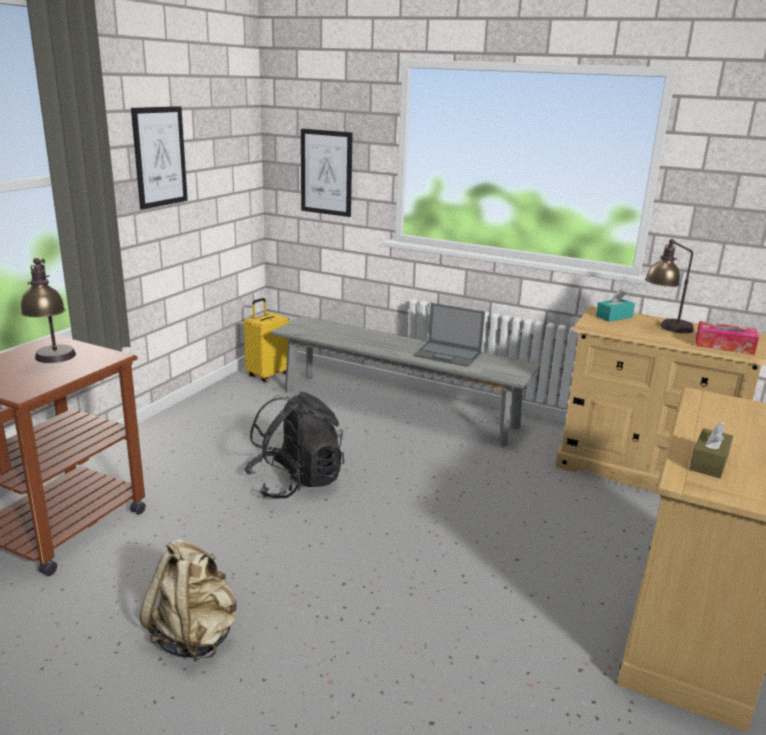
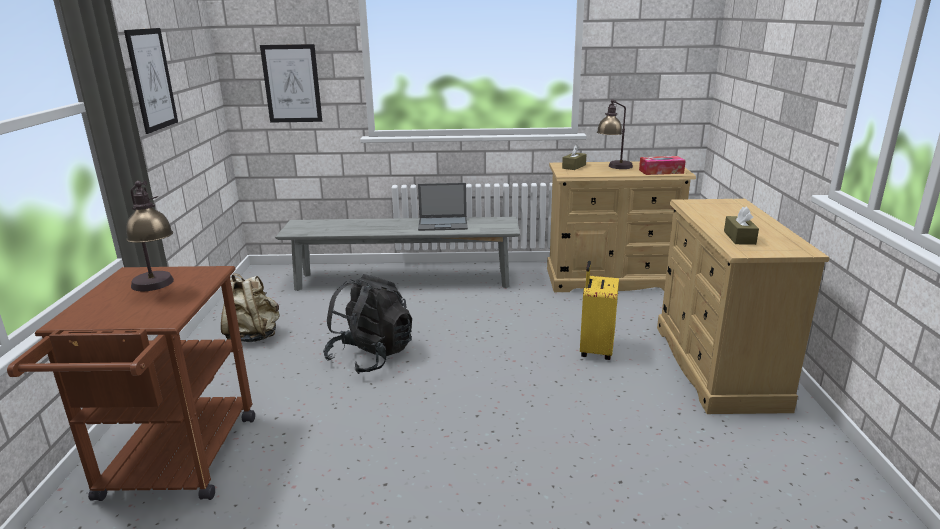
camera: 25 degrees left, 0 degrees up
(195, 636) = (394, 494): beige backpack -> beige backpack (253, 335)
(268, 375) = (266, 281): yellow suitcase -> yellow suitcase (595, 350)
(614, 317) = (574, 166): turquoise tissue box -> brown tissue box

